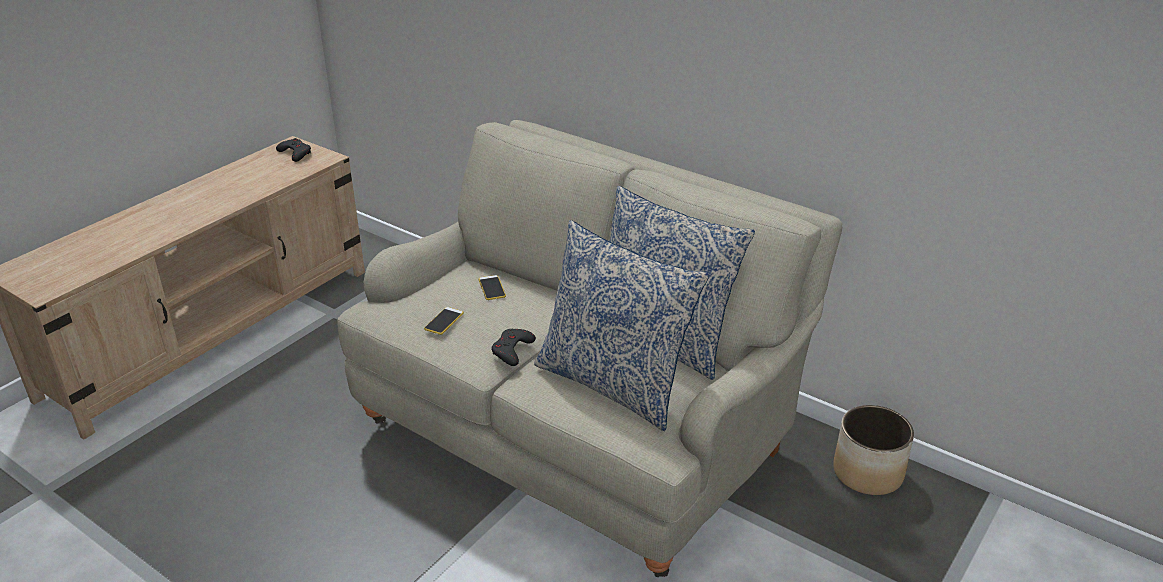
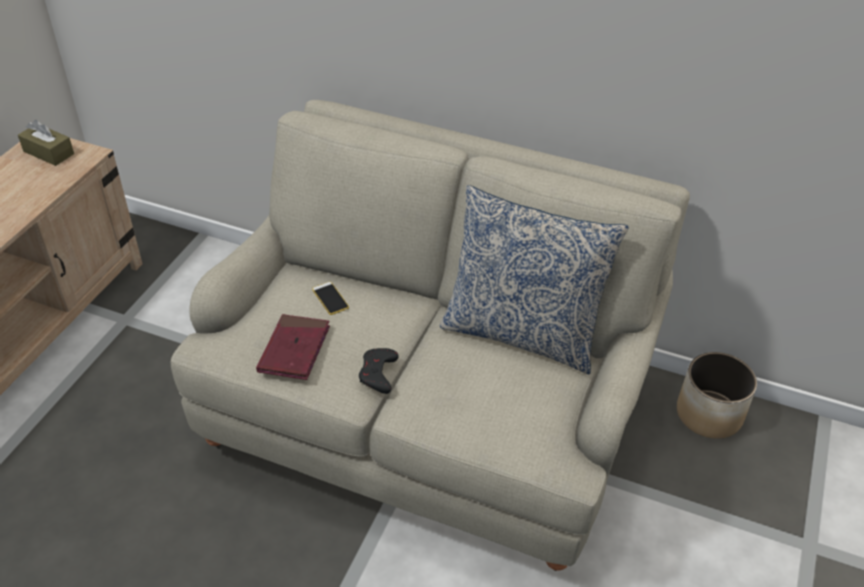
camera: 15 degrees left, 10 degrees up
(295, 153) = (48, 152): black game controller -> brown tissue box
(444, 321) = (294, 350): phone -> red book
(614, 383) = (496, 396): pillow -> none

